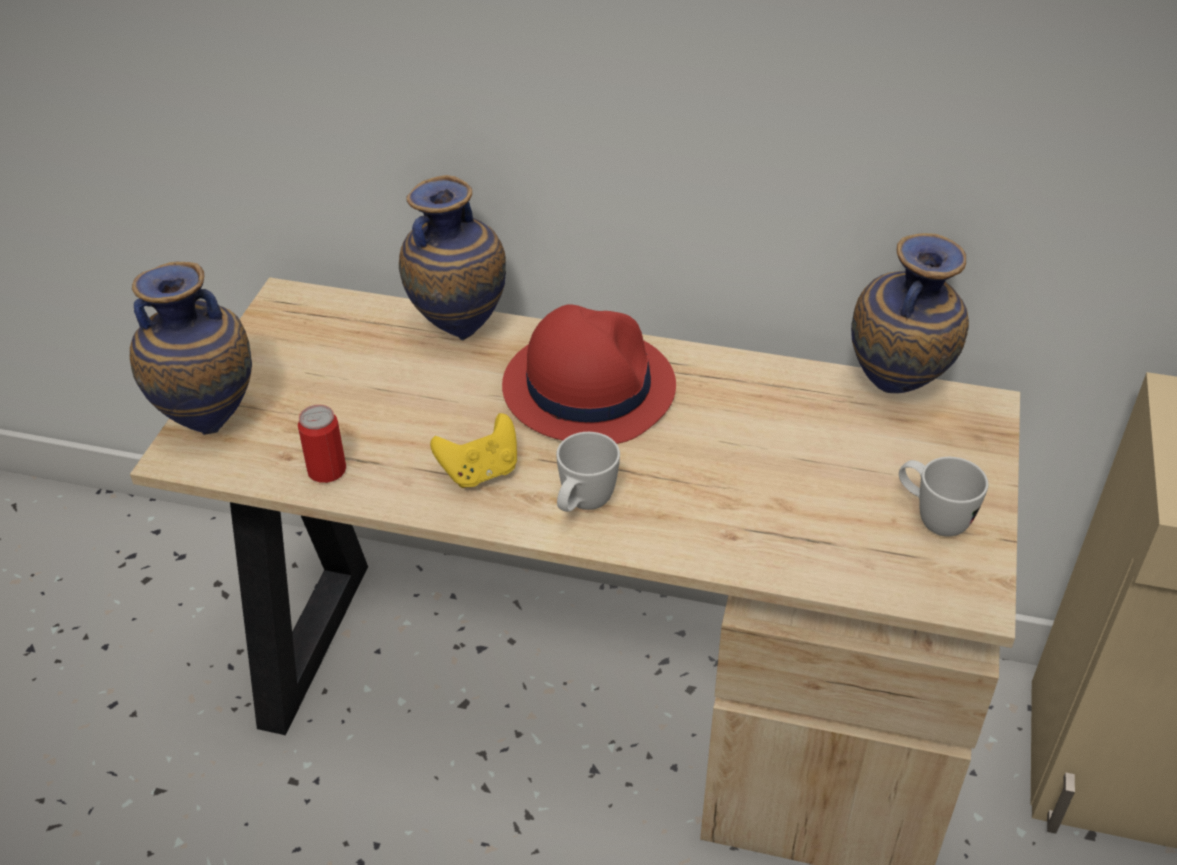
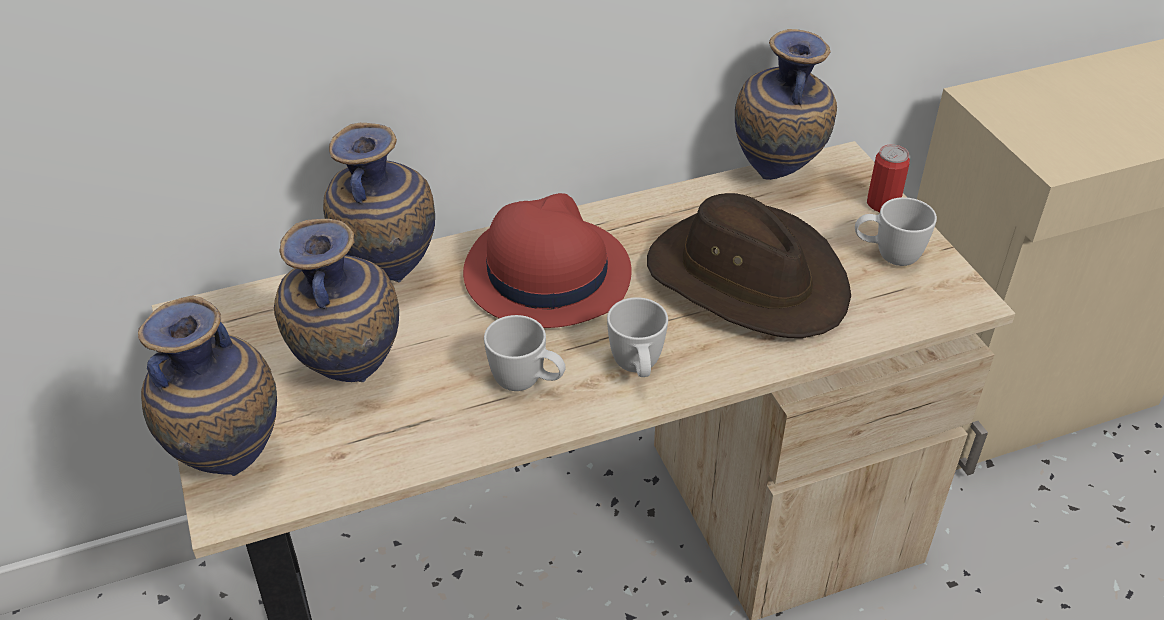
camera: 35 degrees left, 0 degrees up
(327, 470) = (390, 448): can -> can (883, 204)
(351, 399) = (349, 376): none -> vase
(480, 472) = (527, 383): yellow game controller -> white mug
(766, 474) = (747, 278): none -> brown hat

